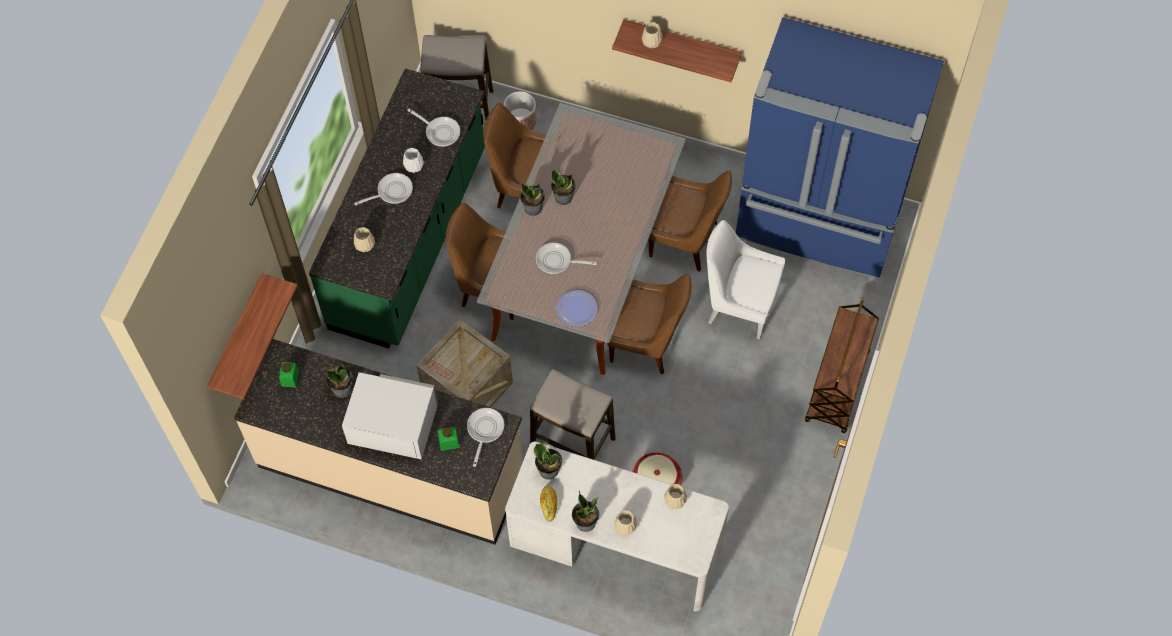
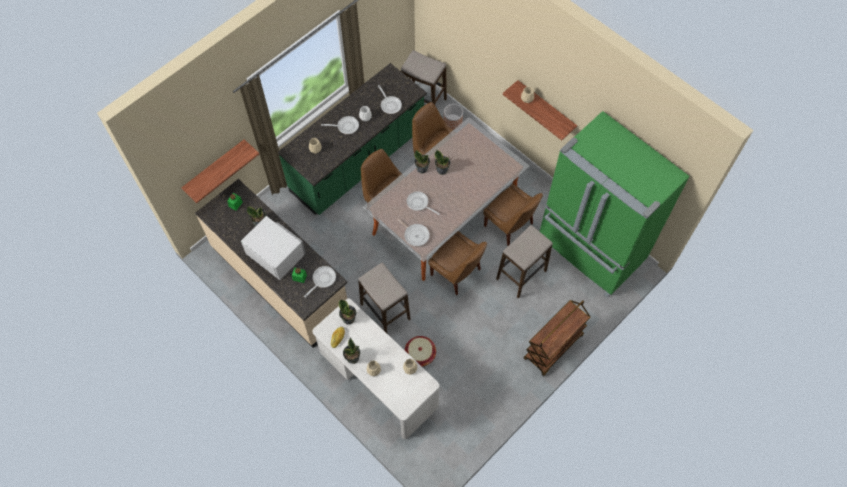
camera: 25 degrees right, 0 degrees up
(467, 387) = (345, 254): crate -> none
(577, 309) = (415, 235): plate -> frying pan
(739, 304) = (521, 275): white chair -> stool
(817, 227) = (590, 250): blue fridge -> green fridge

